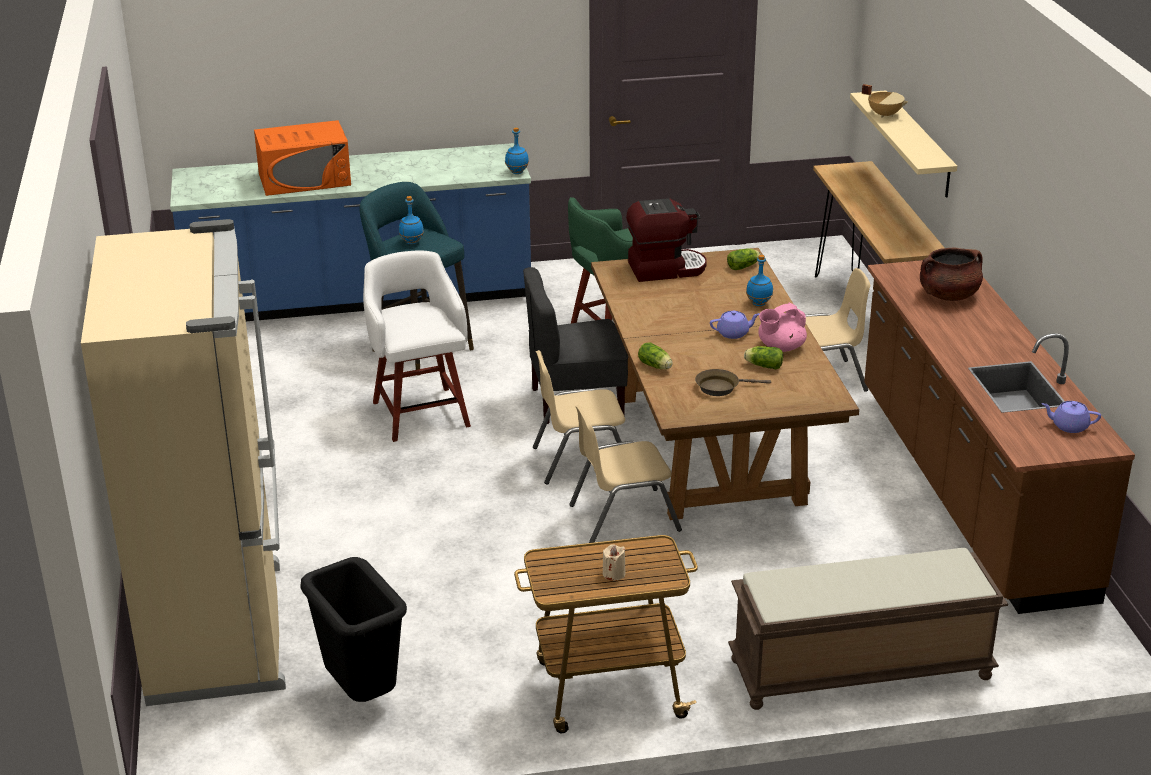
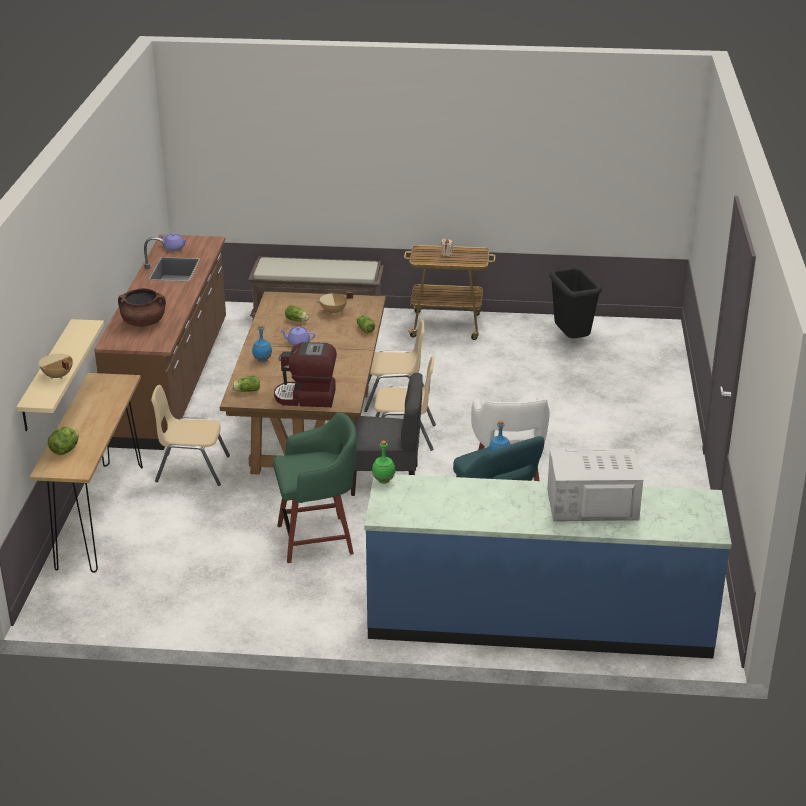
camera: 165 degrees left, 0 degrees up
(220, 631) = (648, 375): beige fridge -> none
(305, 179) = (592, 504): orange microwave -> white microwave
(516, 172) = (384, 481): blue bottle -> green bottle
(721, 387) = (334, 312): brown frying pan -> beige cooking pot
(780, 347) = (276, 330): pink teapot -> none
(867, 182) = (65, 450): none -> lettuce

